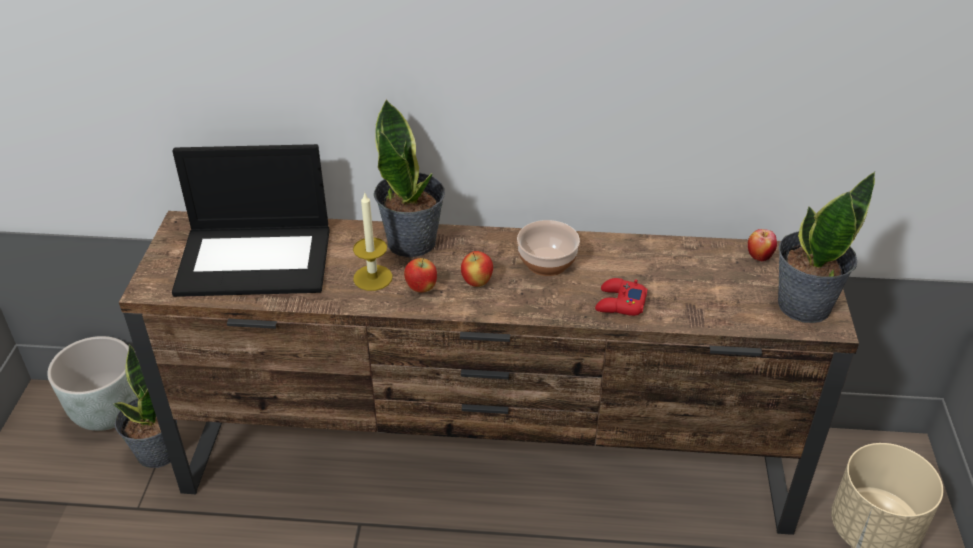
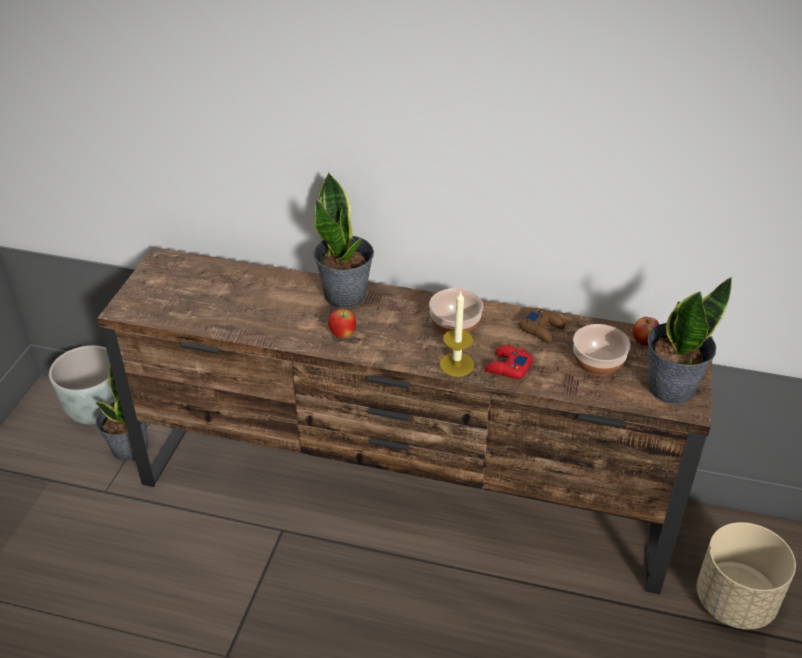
camera: 10 degrees right, 0 degrees up
(256, 259) = (214, 295): laptop -> none
(373, 278) = (305, 321): candle -> candle (456, 364)
(477, 282) = (390, 335): apple -> none
(645, 256) = (542, 329): none -> brown game controller
(716, 286) = (597, 362): none -> bowl

